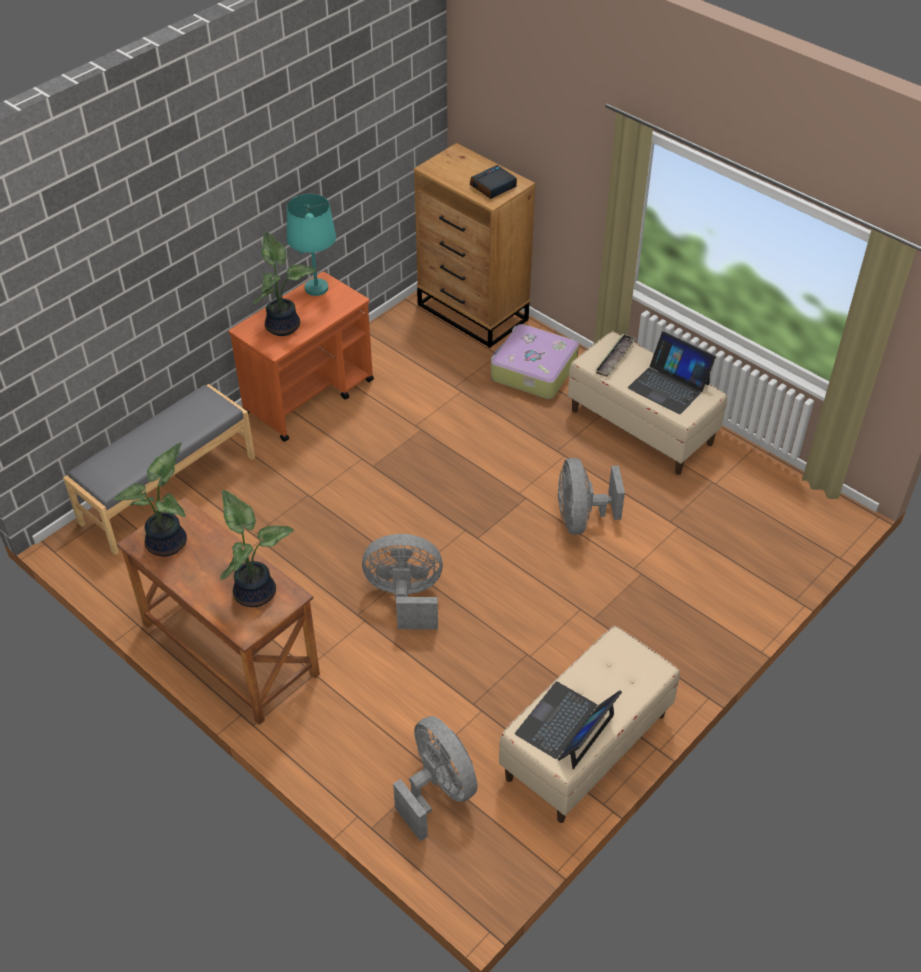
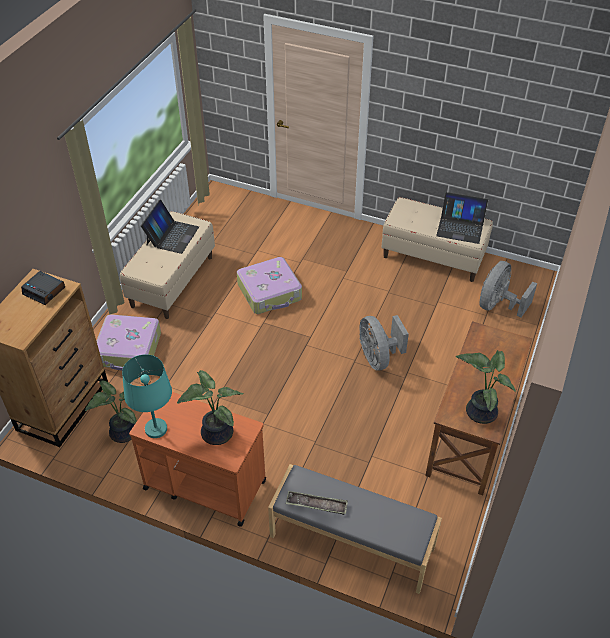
camera: 110 degrees left, 0 degrees up
(256, 591) = (487, 349): potted plant -> potted plant (121, 433)
(581, 519) = (270, 292): grey fan -> suitcase
(615, 358) = (151, 265): tray -> tray (316, 505)

